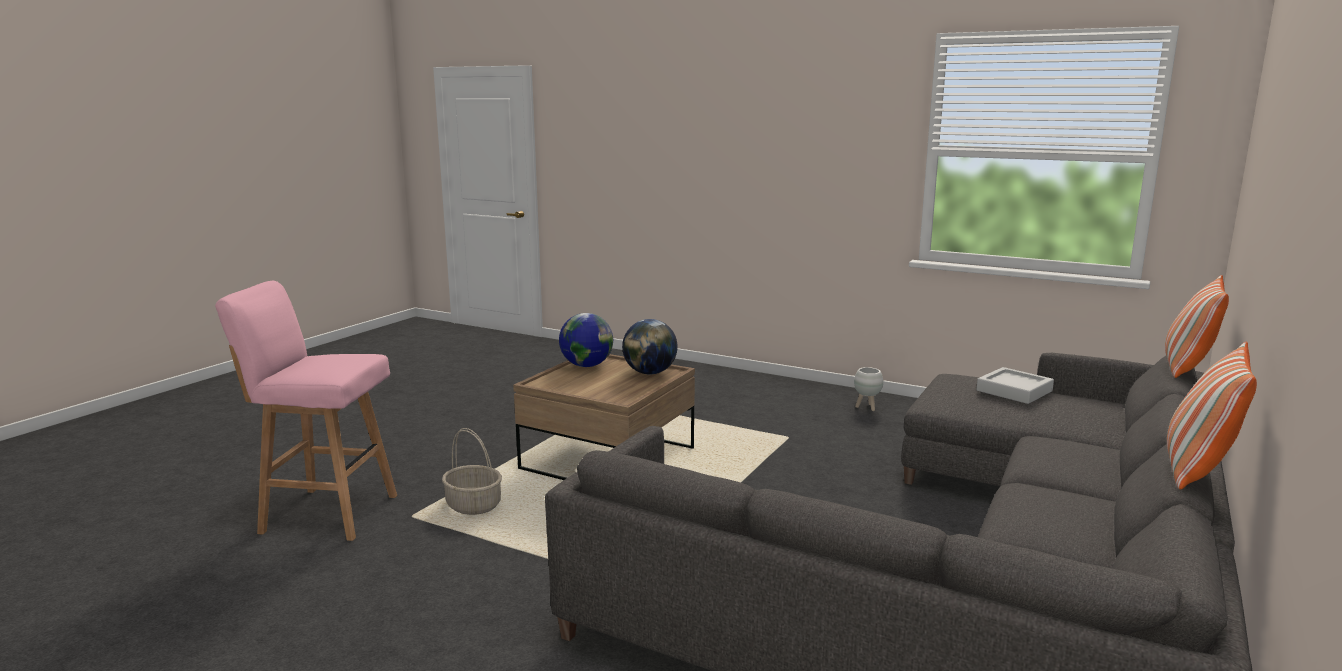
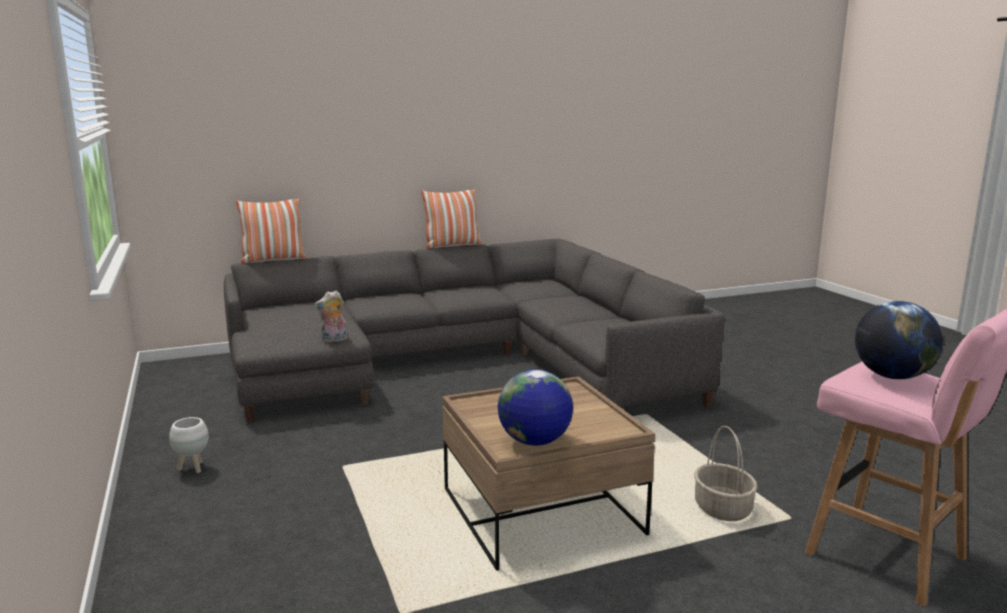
camera: 140 degrees left, 0 degrees up
(650, 373) = (489, 409): globe -> globe (892, 376)
(931, 400) = (333, 340): none -> plush toy
(1014, 391) = (281, 323): grey tray -> none

